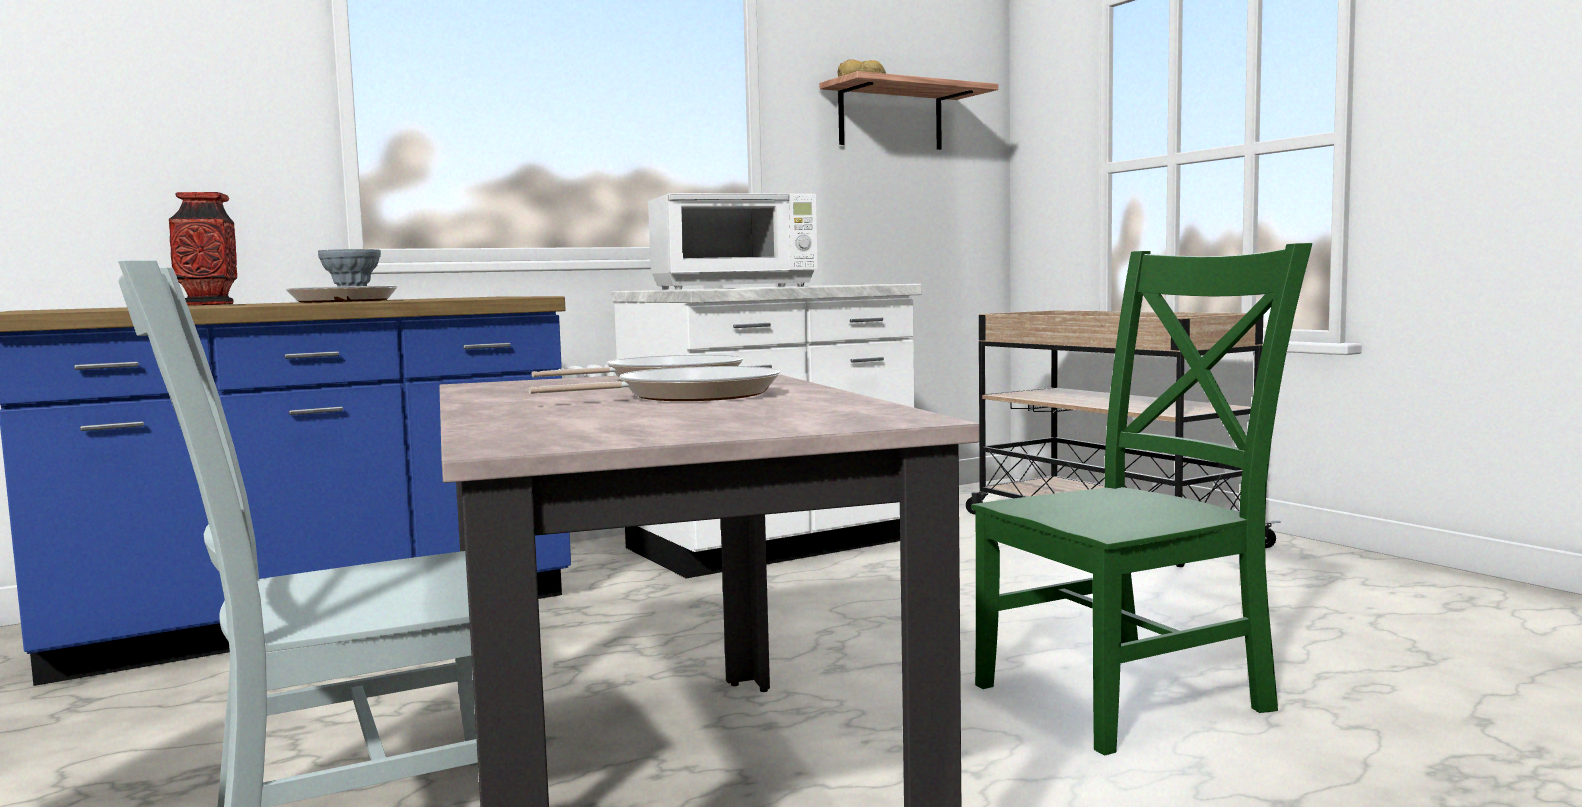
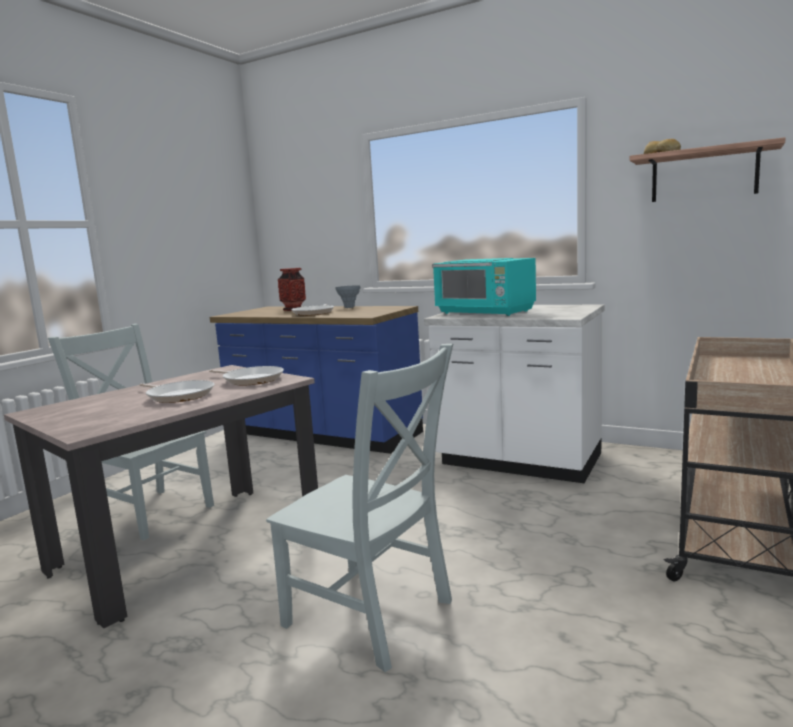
camera: 60 degrees right, 5 degrees up
(735, 287) = (485, 312): white microwave -> turquoise microwave
(1131, 695) = (373, 616): green chair -> grey chair

